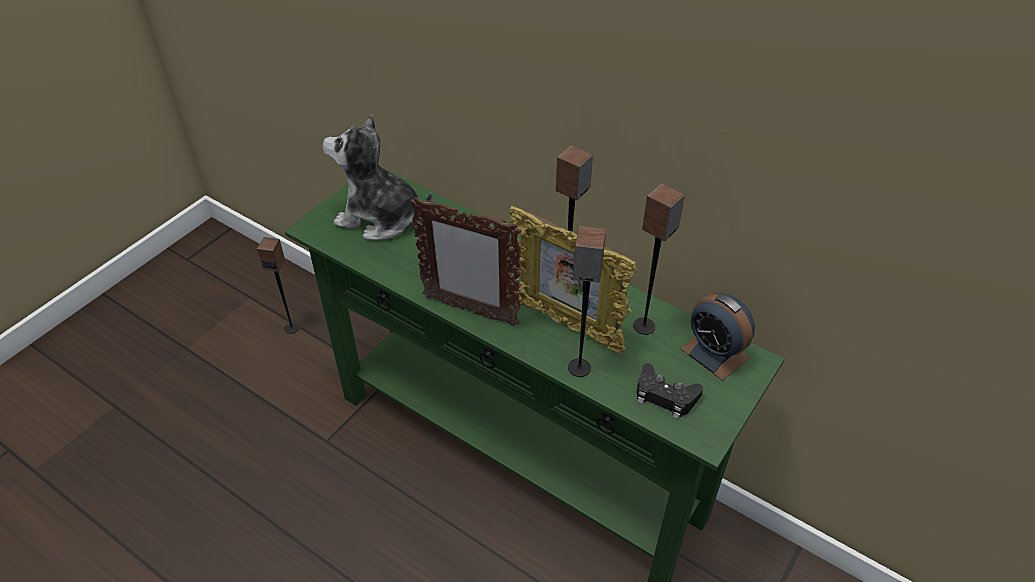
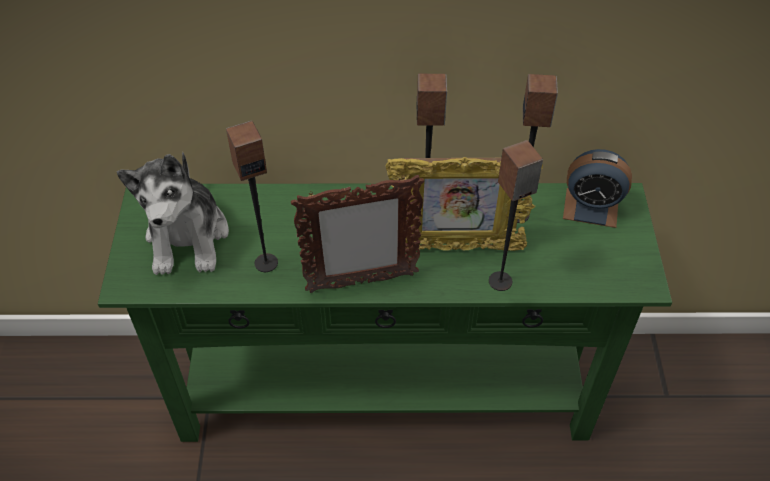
camera: 35 degrees left, 5 degrees up
(292, 327) = (63, 403): speaker -> speaker (266, 262)
(380, 217) = (188, 237): plush toy -> plush toy turned 75 degrees counterclockwise
(665, 396) = (586, 266): black game controller -> none

